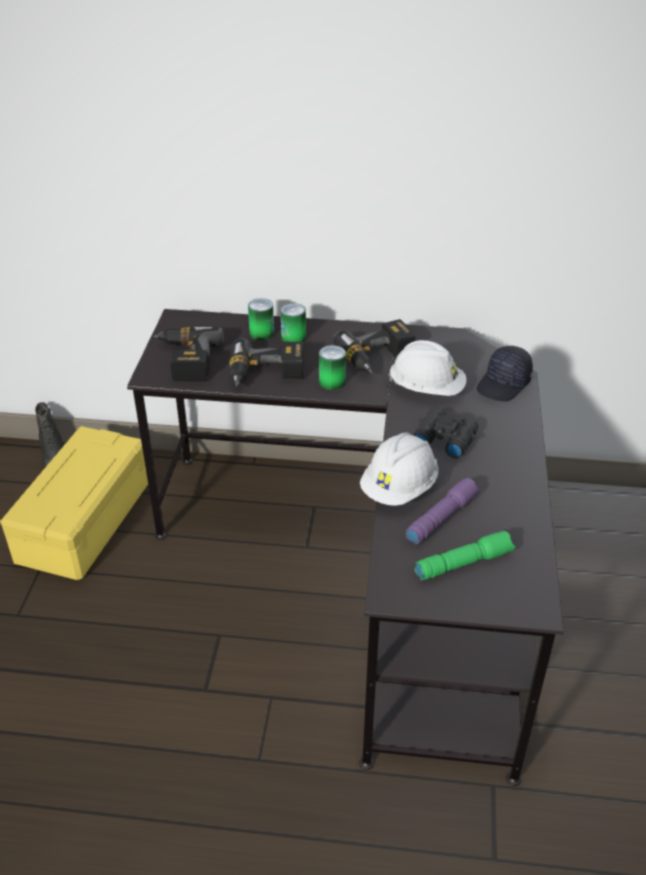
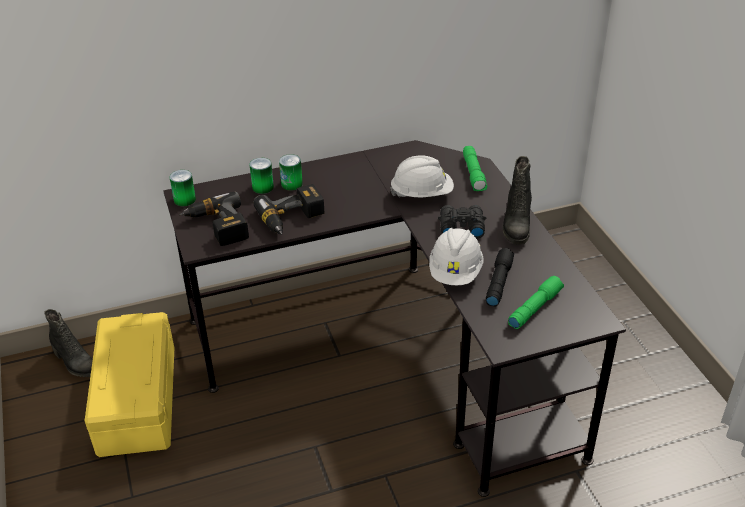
camera: 25 degrees left, 0 degrees up
(332, 382) = (348, 209): can -> can (184, 199)
(378, 358) = (369, 181): power drill -> none
(441, 517) = (498, 282): purple flashlight -> black flashlight
(504, 384) = (474, 174): black cap -> green flashlight
(511, 458) = (515, 225): none -> black boot

